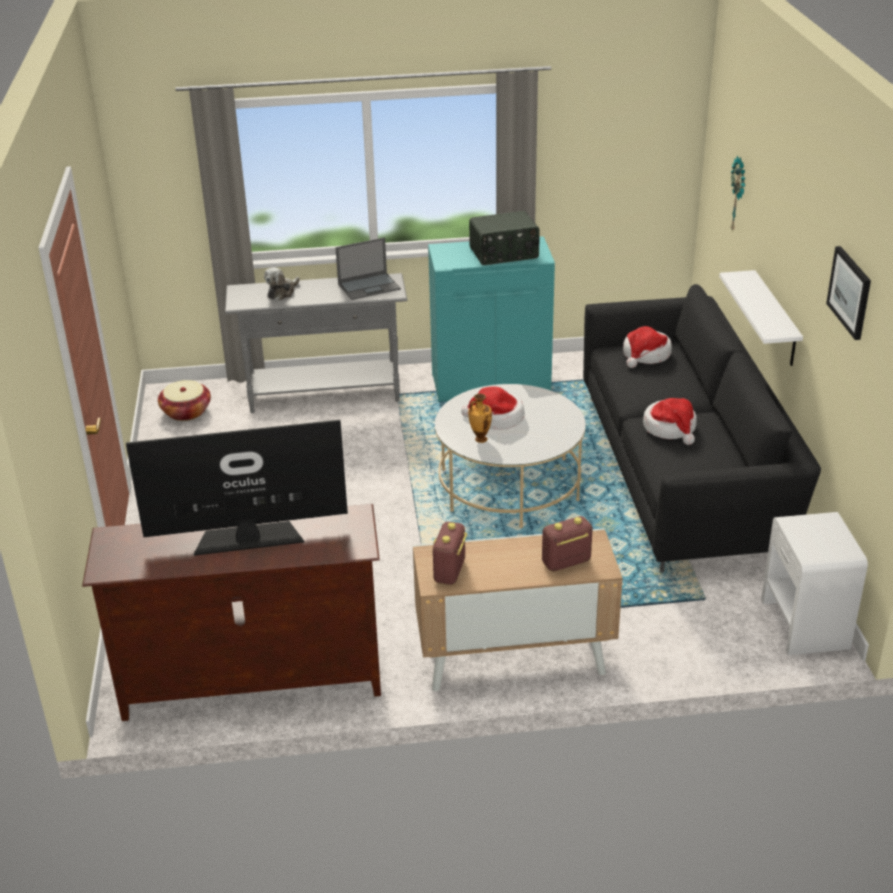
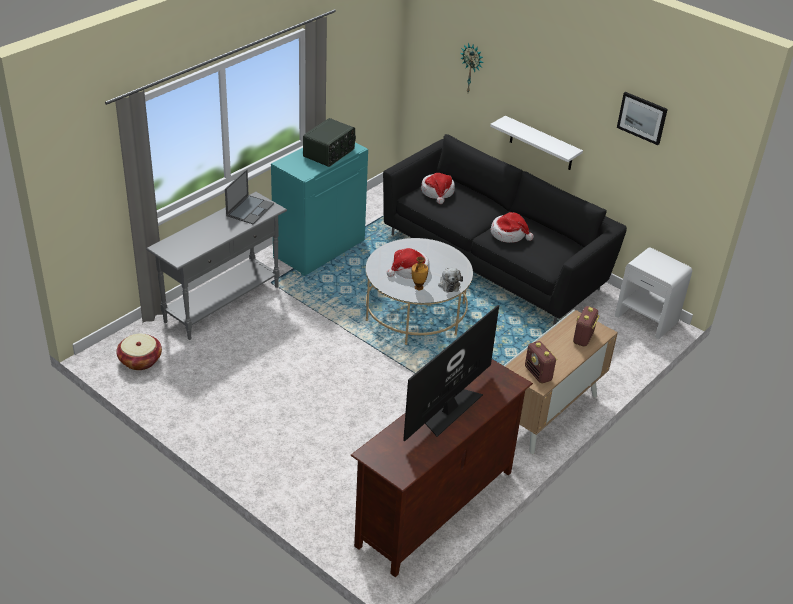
camera: 45 degrees left, 5 degrees up
(282, 292) = (197, 237): plush toy -> plush toy (449, 284)

